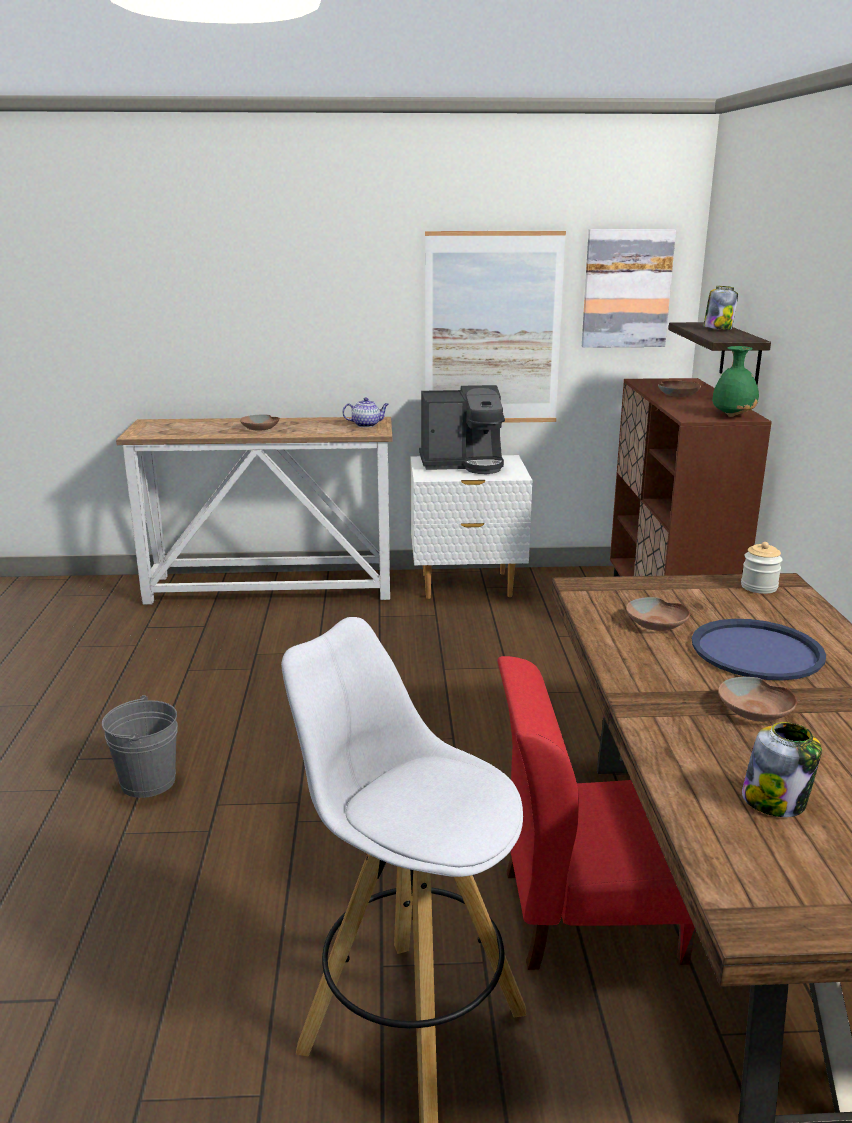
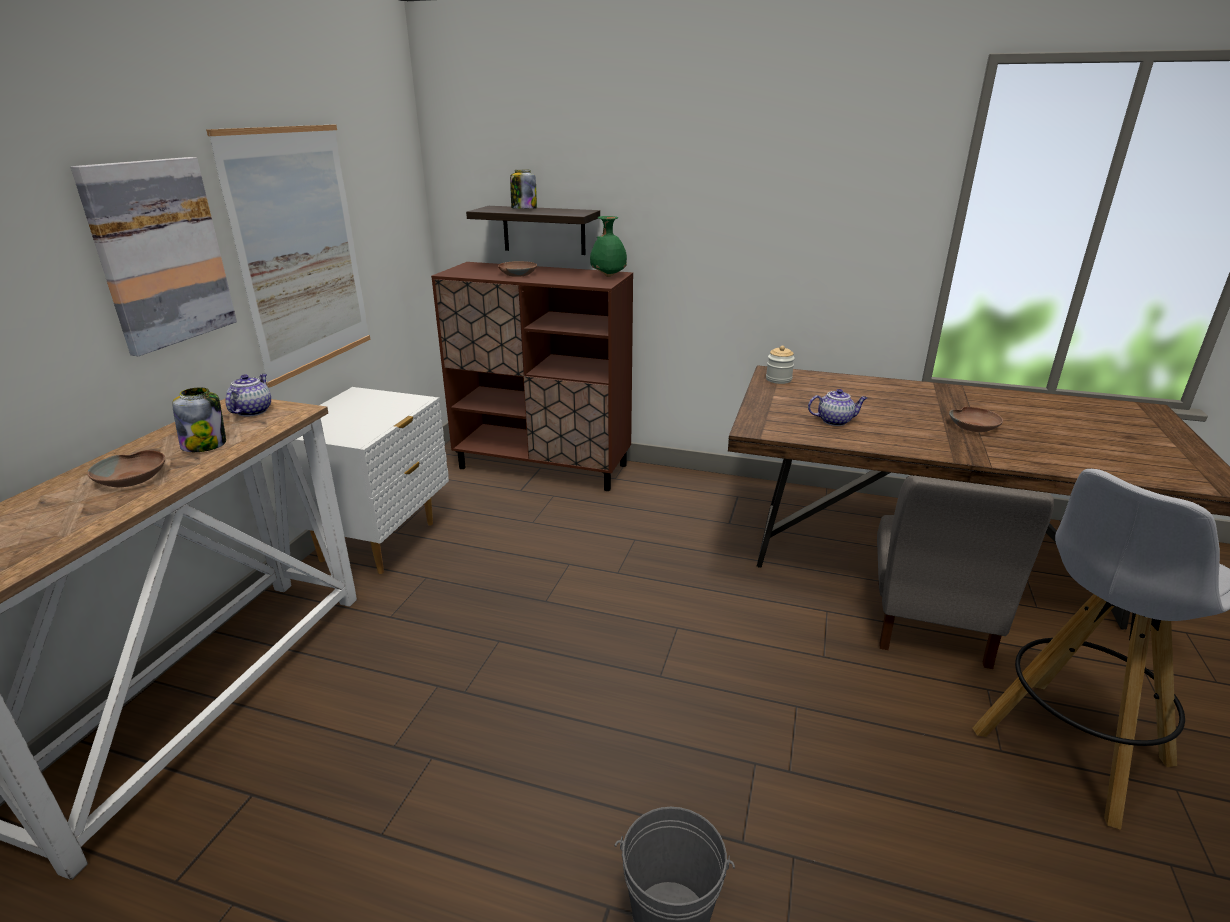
camera: 70 degrees left, 5 degrees up
(463, 464) = (342, 414): coffee machine -> none
(590, 914) = (929, 622): red chair -> grey chair
(626, 288) = (385, 186): picture -> picture (160, 254)
(657, 623) = (835, 421): brown bowl -> teapot
(757, 651) = (886, 405): blue tray -> none
(775, 801) = (1089, 449): jar -> jar (205, 445)

